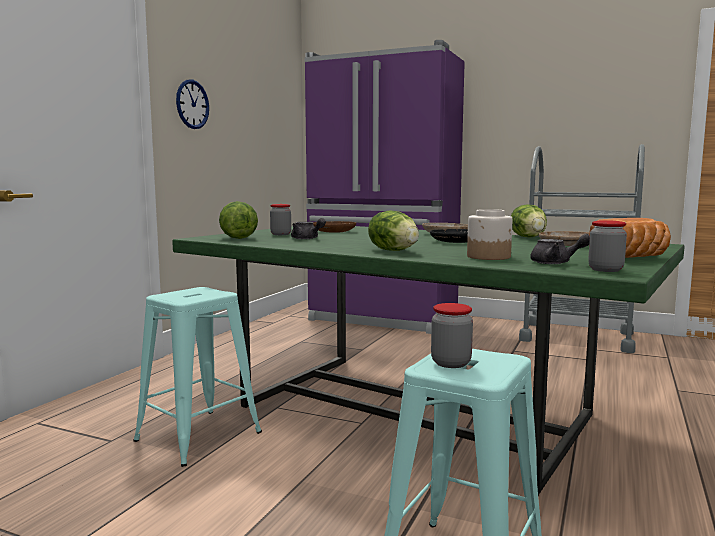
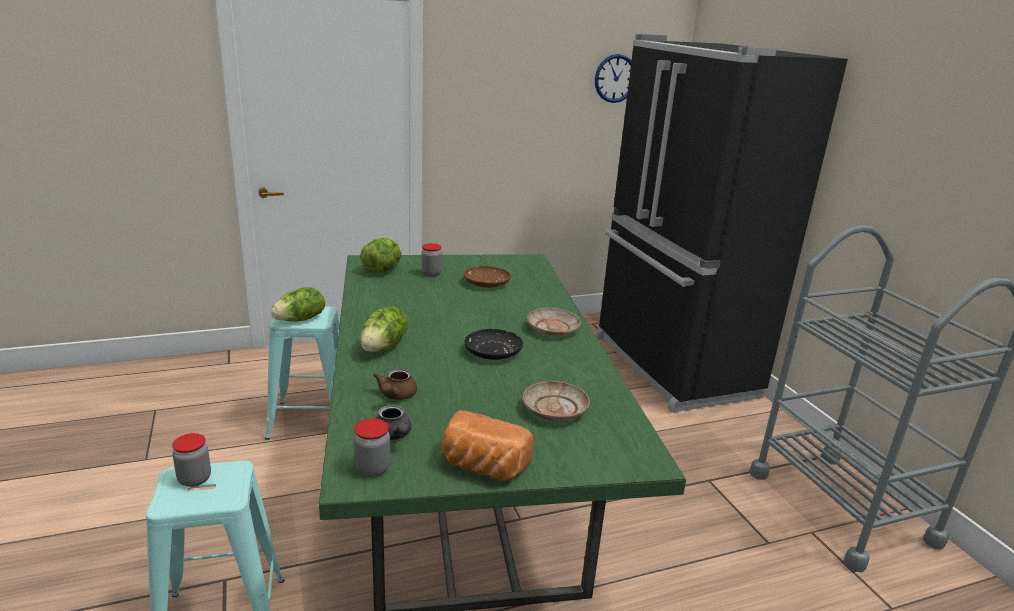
camera: 45 degrees right, 15 degrees up
(192, 104) = (481, 99): wall clock -> wall clock (615, 78)
(307, 239) = (416, 292): grey teapot -> none
(383, 318) = (671, 367): purple fridge -> black fridge
(489, 257) = (395, 396): jar -> brown teapot
(529, 237) = (593, 374): lettuce -> lettuce (301, 319)

